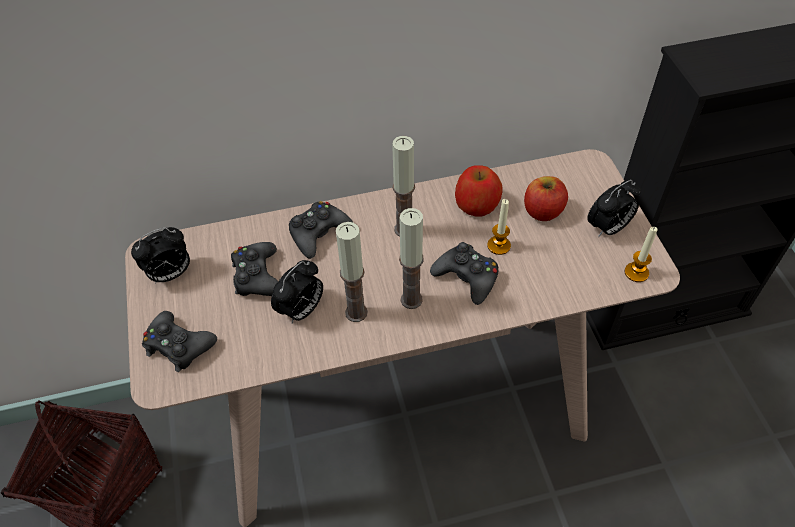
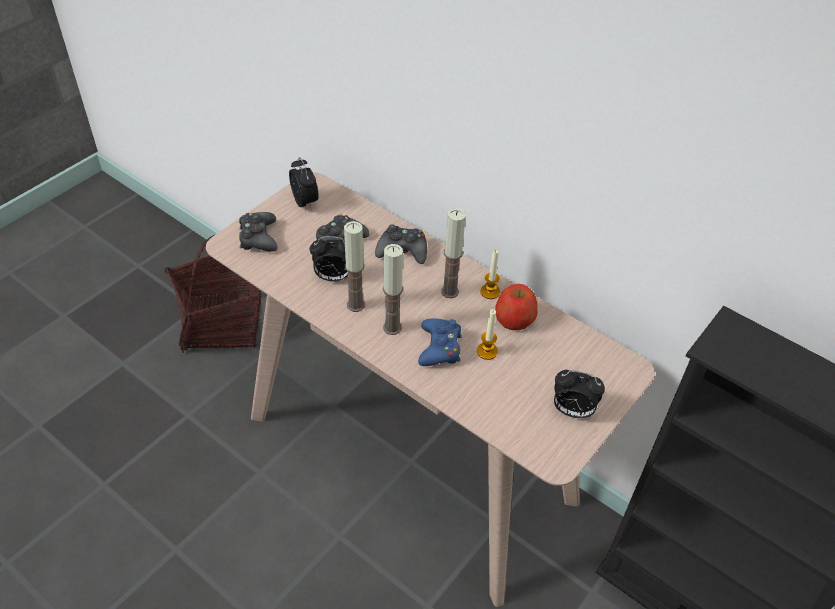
camera: 50 degrees right, 5 degrees down
(170, 274) = (305, 202): alarm clock -> alarm clock turned 135 degrees counterclockwise
(467, 277) = (440, 348): black game controller -> blue game controller
(542, 211) = (547, 361): apple -> none
(636, 272) = (543, 450): candle -> candle (490, 292)

